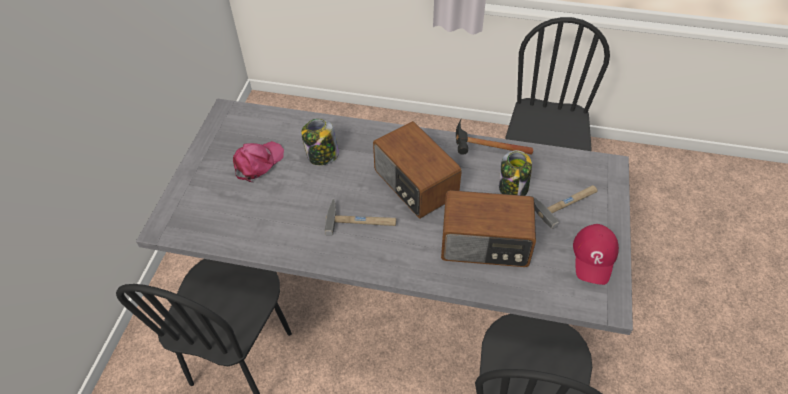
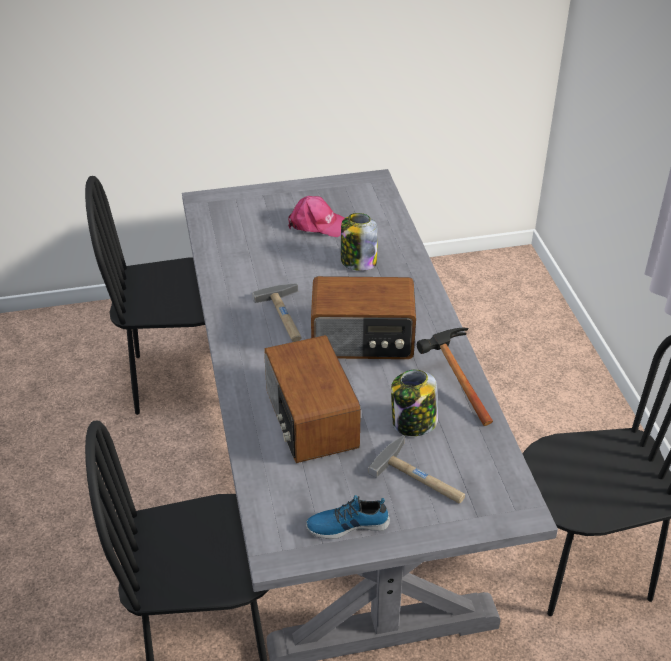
camera: 65 degrees right, 10 degrees down
(414, 184) = (363, 340): radio -> radio turned 120 degrees counterclockwise
(594, 257) = (347, 524): red cap -> shoe

